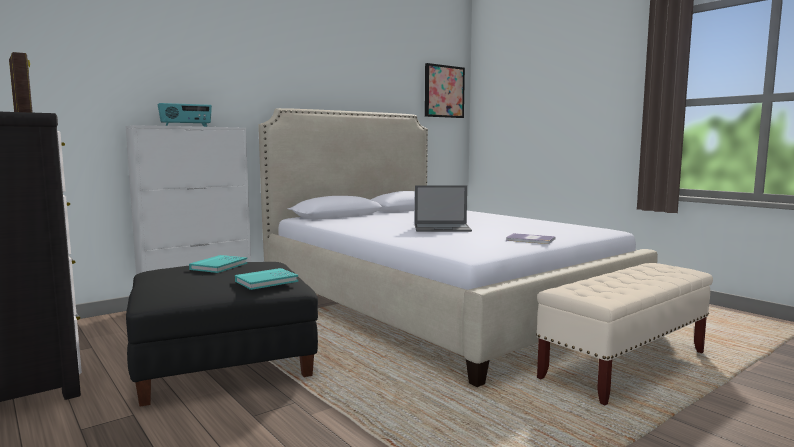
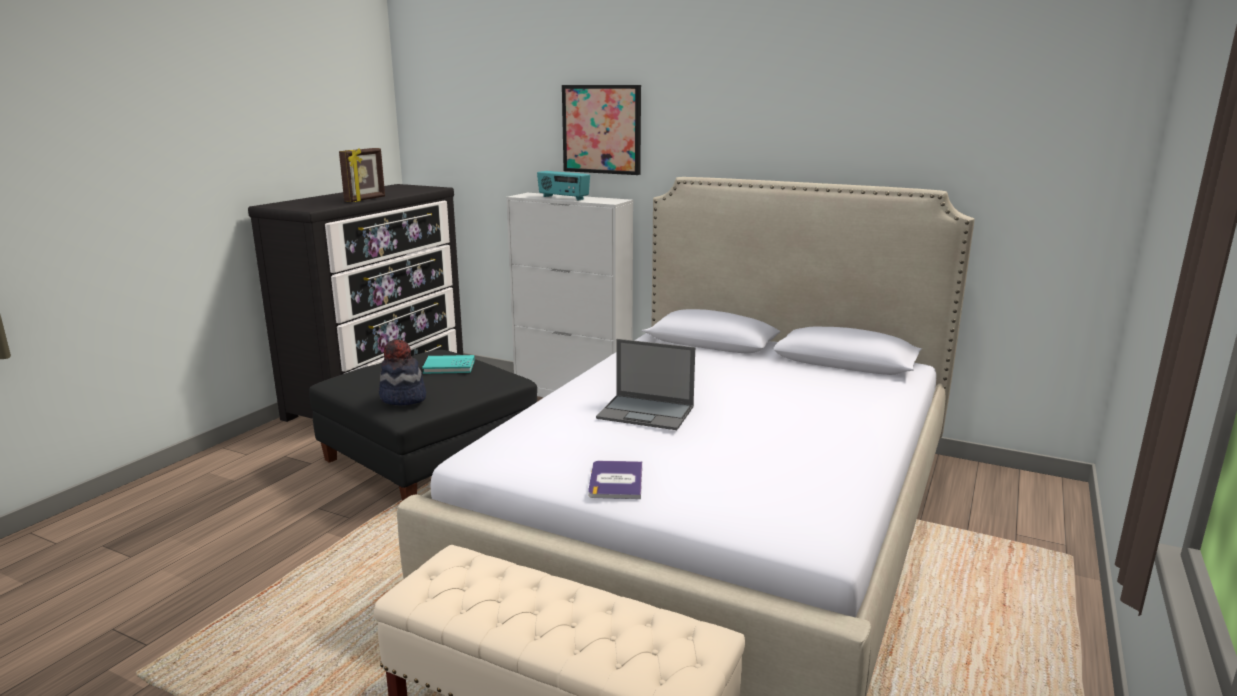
camera: 65 degrees right, 10 degrees up
(266, 281) = (403, 398): turquoise book -> hat
(443, 91) = (1061, 140): picture -> picture (602, 129)
(443, 228) = (647, 412): laptop -> laptop turned 45 degrees counterclockwise

